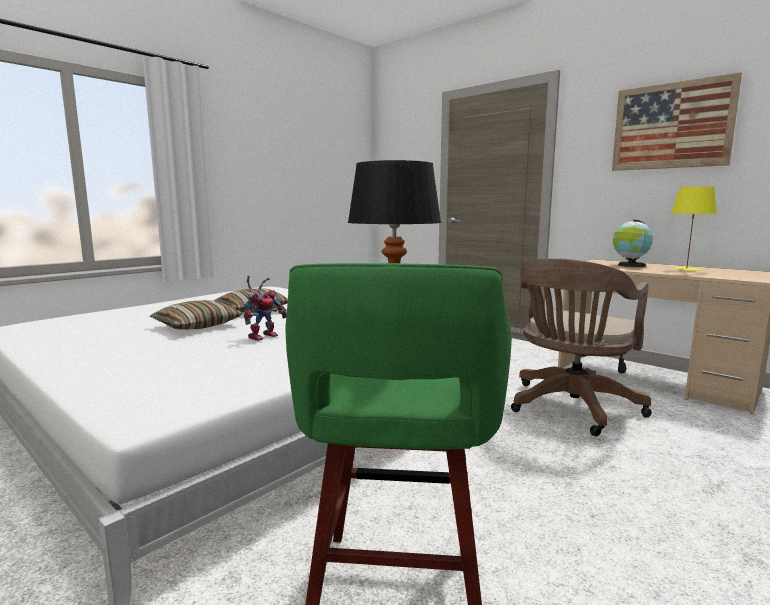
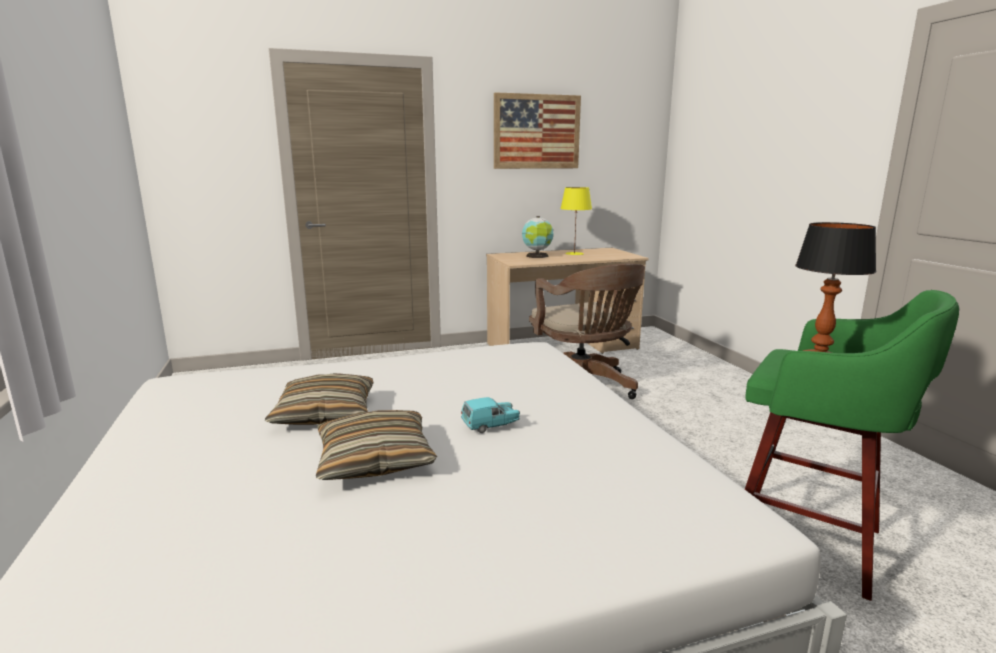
camera: 60 degrees left, 5 degrees up
(263, 336) = (490, 425): toy robot -> turquoise toy car

